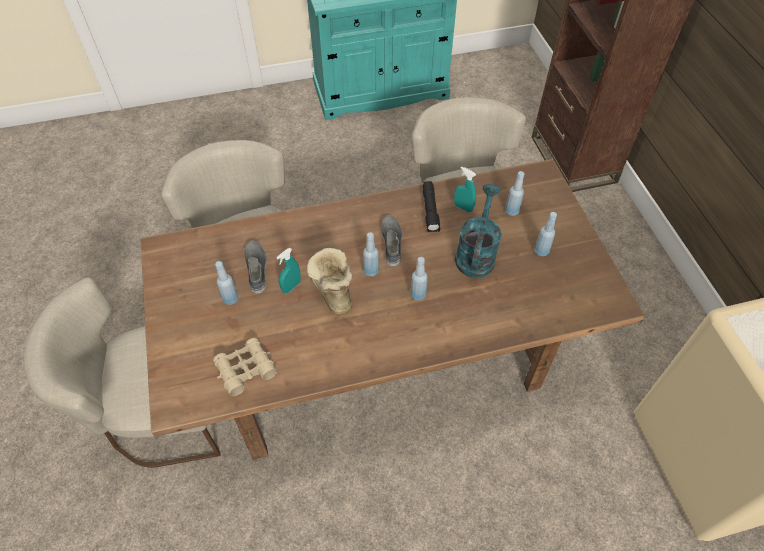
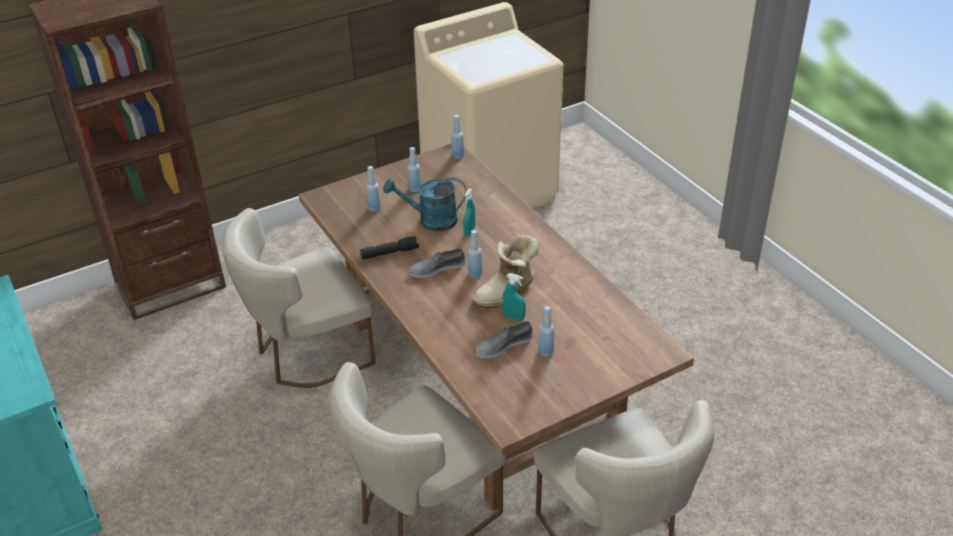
camera: 105 degrees left, 15 degrees down
(245, 369) = (609, 321): beige binoculars -> none
(418, 295) = (488, 244): blue bottle -> blue bottle (458, 156)
(463, 207) = (379, 235): turquoise spray bottle -> turquoise spray bottle (469, 231)

